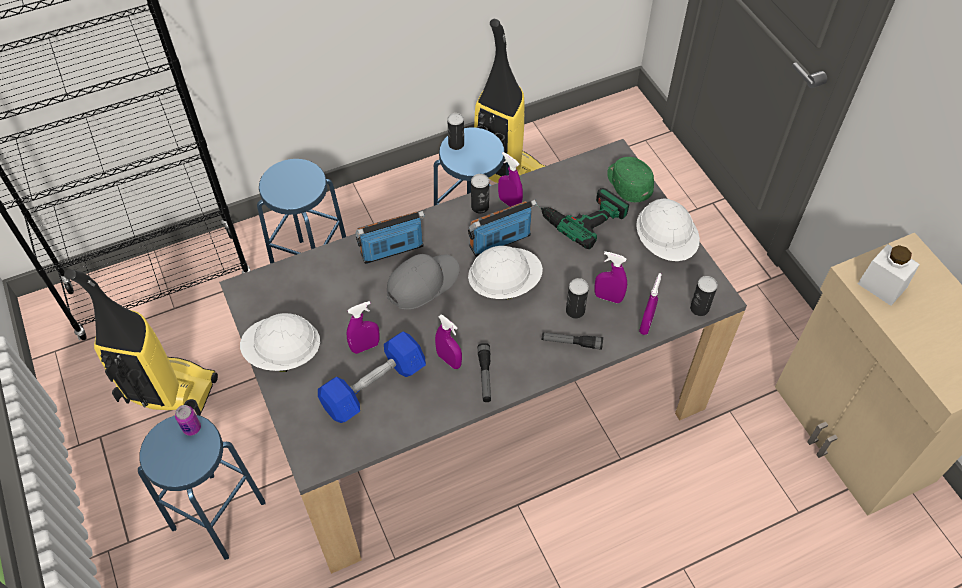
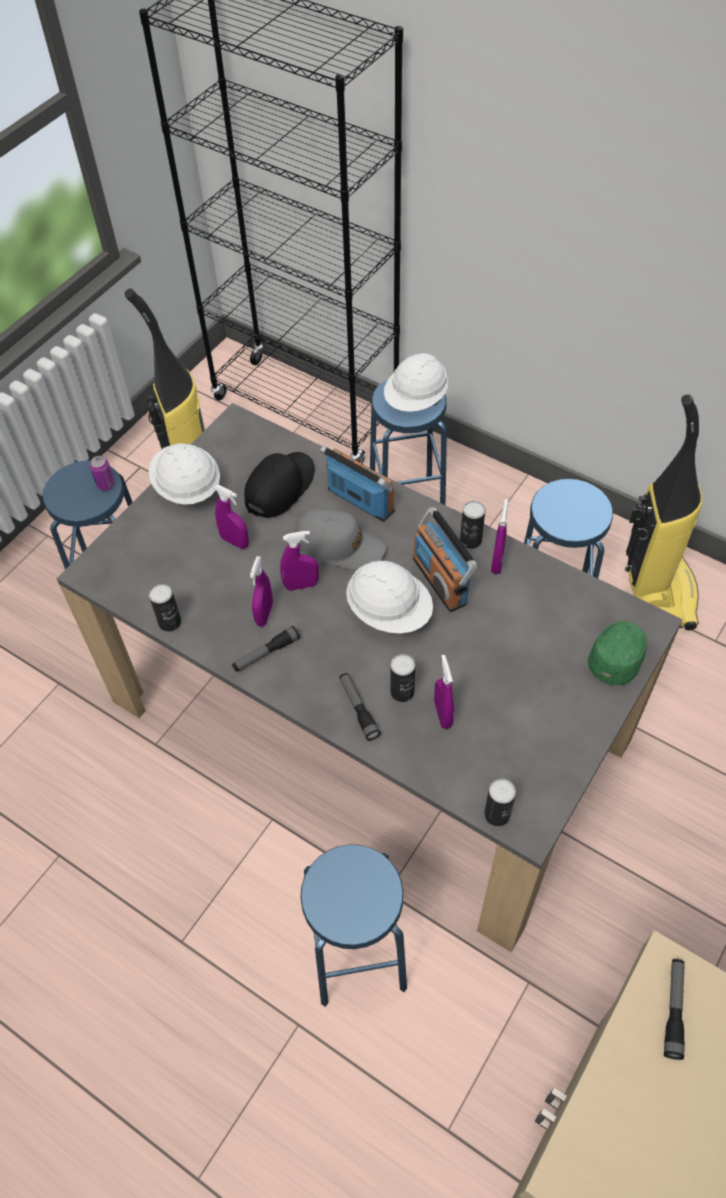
camera: 60 degrees right, 0 degrees up
(336, 292) = (280, 487): none -> black cap
(374, 386) = (195, 572): blue dumbbell -> none
(456, 144) = (568, 492): can -> can (169, 622)
(500, 241) = (440, 580): radio -> radio turned 150 degrees counterclockwise
(577, 213) = (534, 628): power drill -> none
(646, 324) = (434, 769): purple spray bottle -> purple spray bottle (301, 585)
(655, 503) = (357, 955): none -> blue stool
(665, 243) = (563, 735): white hard hat -> white hard hat (416, 400)
(882, 285) = (673, 1010): white jar -> flashlight

